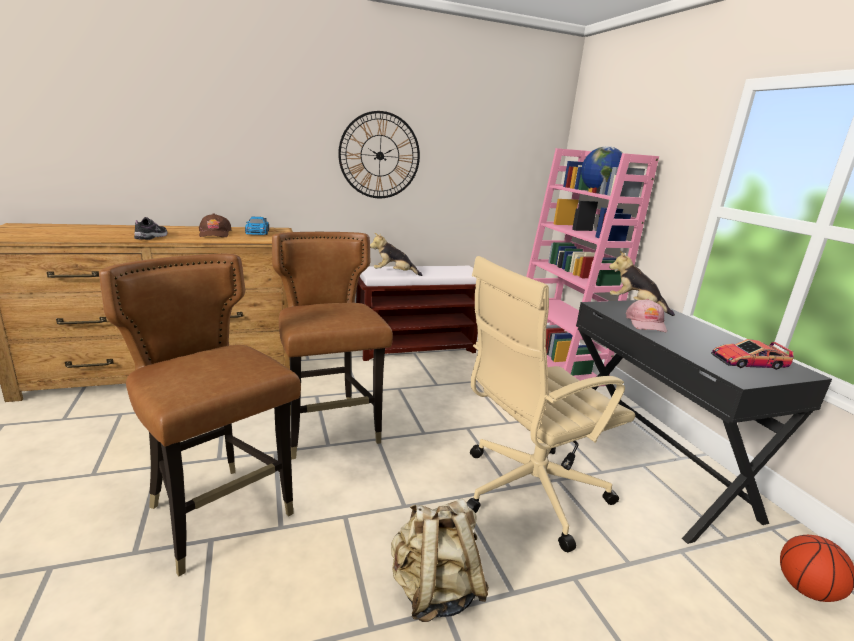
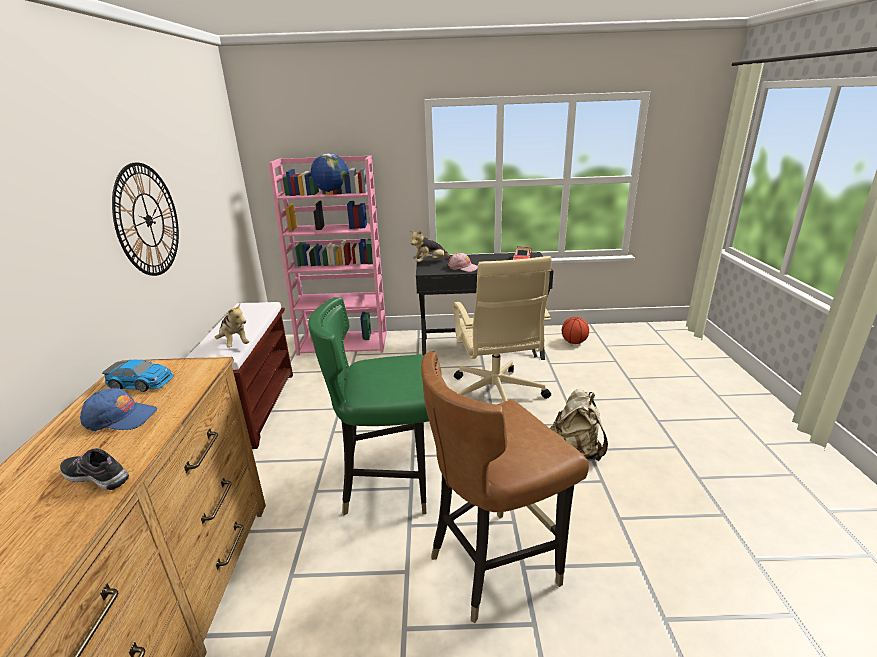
camera: 70 degrees left, 5 degrees up
(215, 234) = (120, 417): brown cap -> blue cap
(329, 430) = (387, 485): brown chair -> green chair
(394, 273) = (234, 343): plush toy -> plush toy turned 60 degrees counterclockwise

